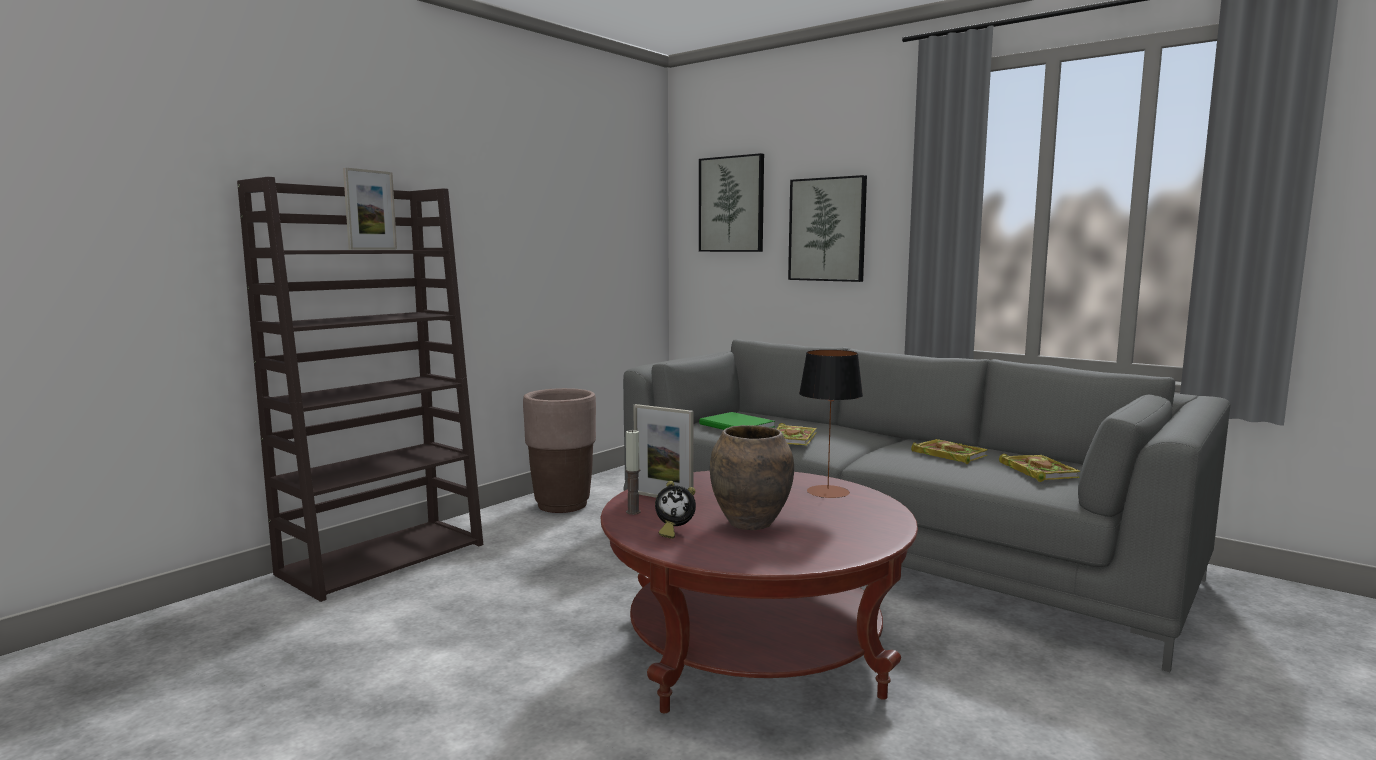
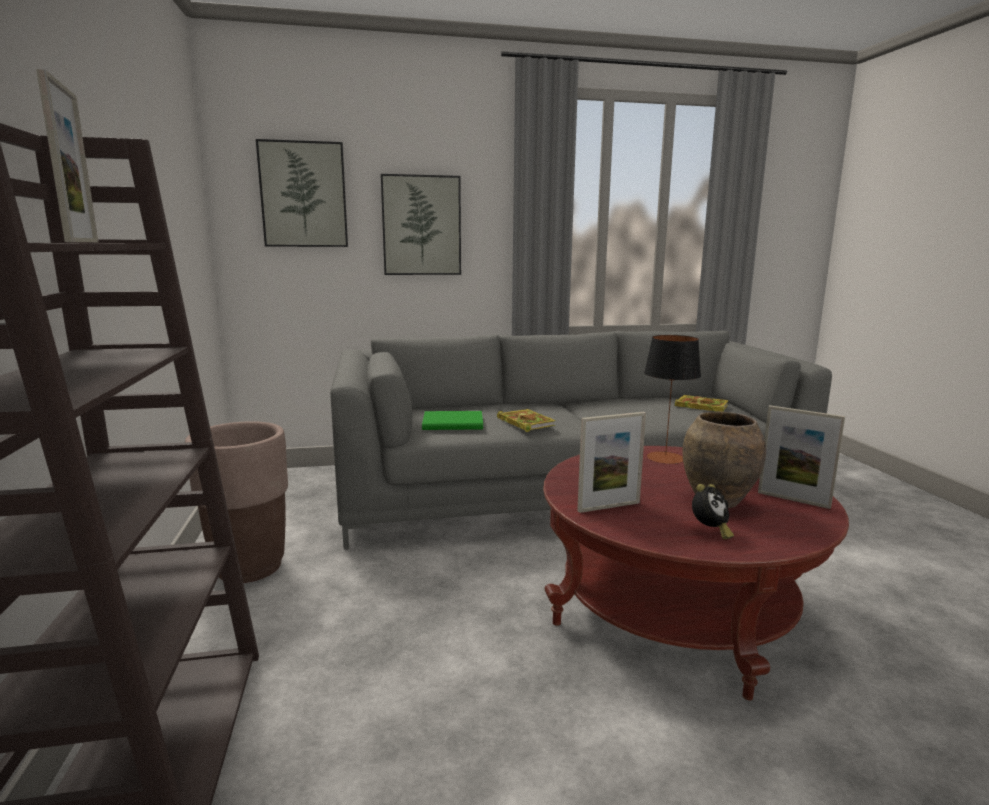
camera: 50 degrees left, 5 degrees up
(633, 512) = (635, 529): candle -> none
(820, 547) = (793, 500): none -> picture frame
(947, 454) = (636, 408): book -> none

